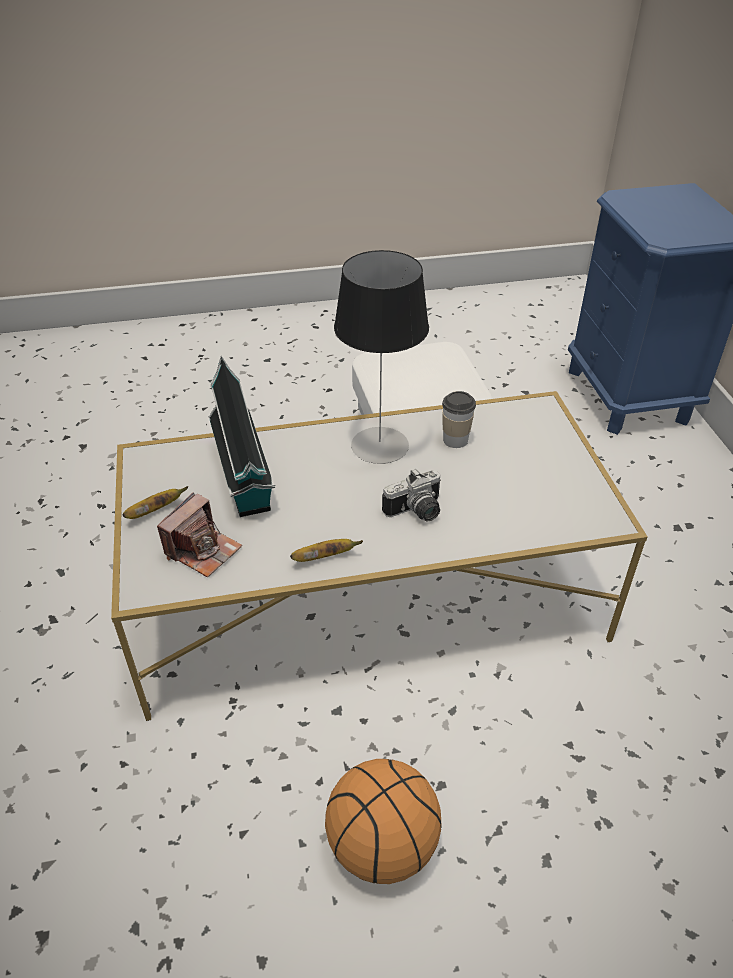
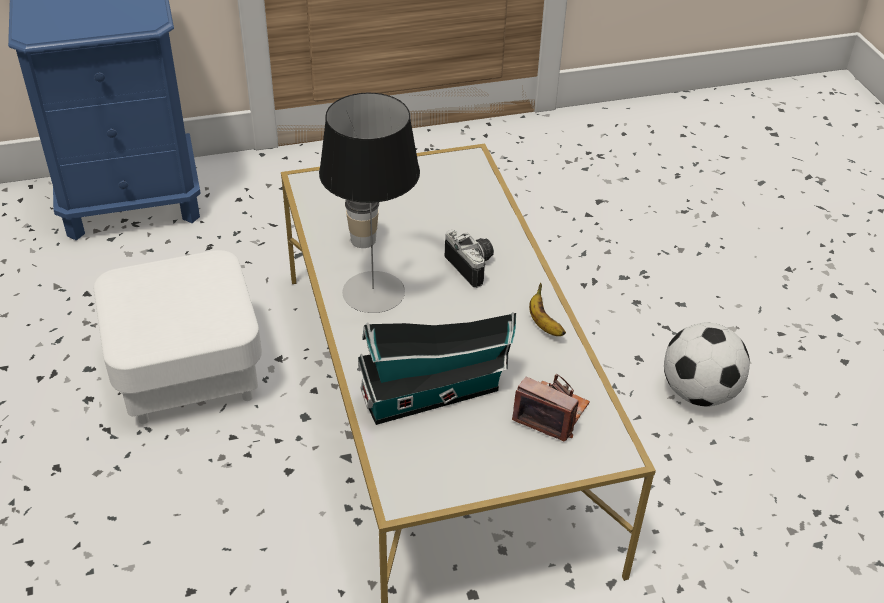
camera: 95 degrees left, 0 degrees up
(155, 510) = (499, 463): banana -> none
(380, 845) = (699, 393): basketball -> football

